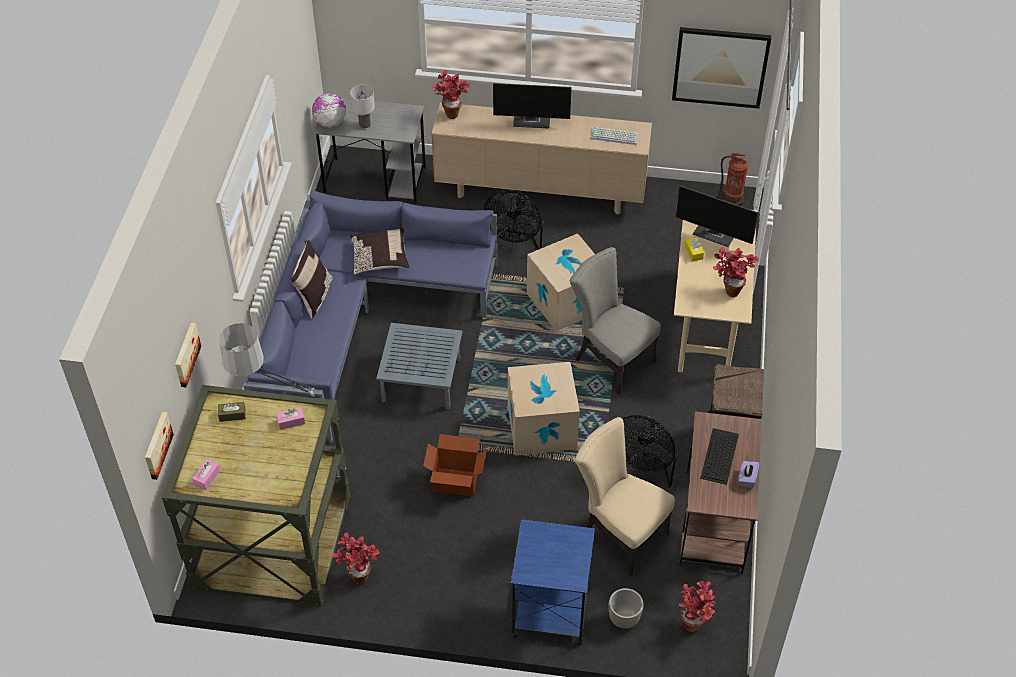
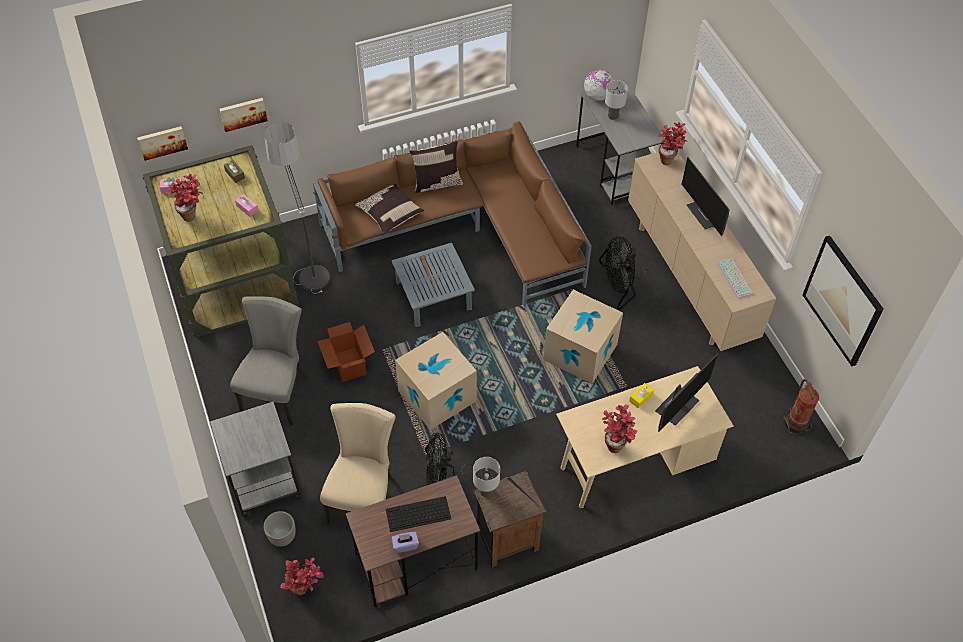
camera: 60 degrees right, 5 degrees up
(358, 573) = (233, 345): potted plant -> potted plant (192, 214)
(369, 330) = (460, 241): blue sofa -> brown sofa
(380, 258) = (504, 202): pillow -> pillow (390, 214)
(549, 610) = (264, 481): blue cart -> grey cart
(610, 359) = (540, 411): grey chair -> grey chair (277, 391)
(716, 234) = (677, 405): monitor -> monitor turned 135 degrees counterclockwise
(721, 401) = (486, 492): none -> white table lamp

